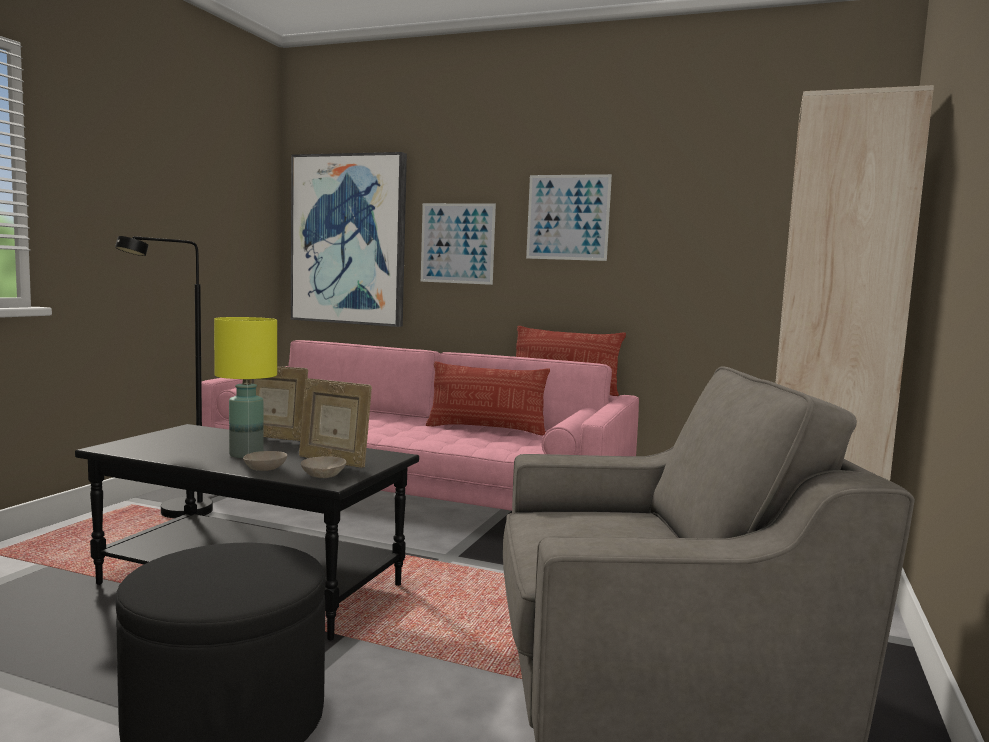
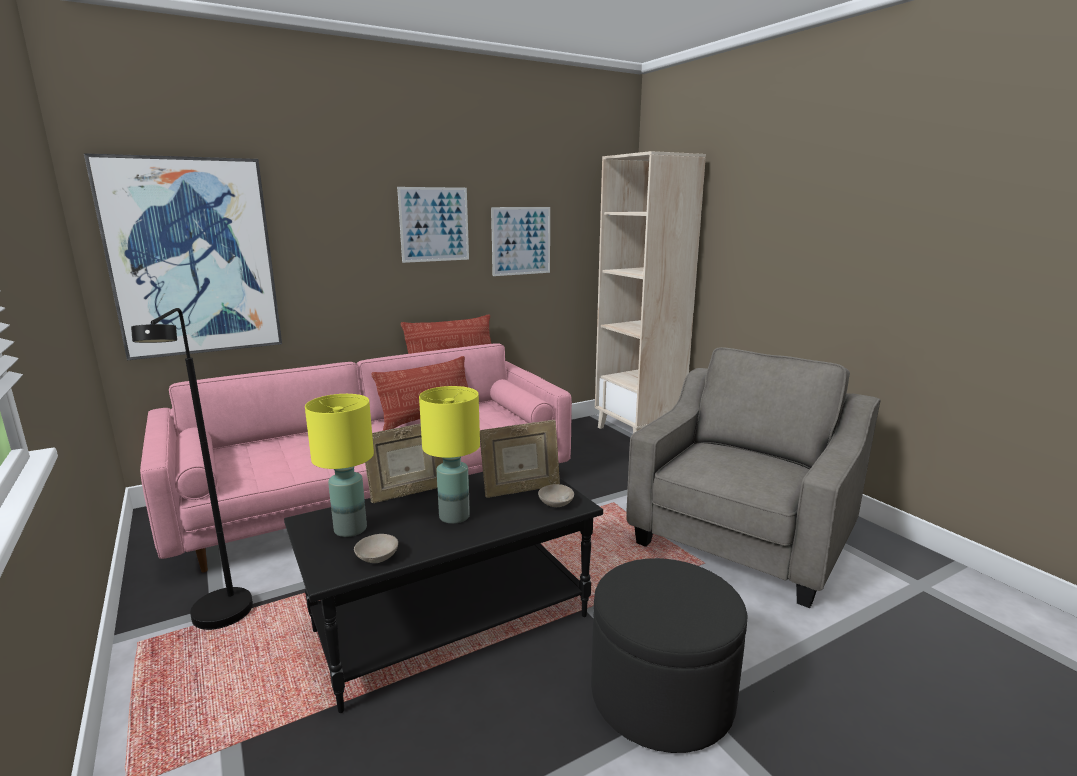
camera: 50 degrees left, 10 degrees up
(186, 438) = (349, 529): none -> yellow table lamp
(266, 469) = (512, 519): beige bowl -> beige bowl (379, 556)
(457, 243) = (331, 253): picture -> picture (521, 241)

